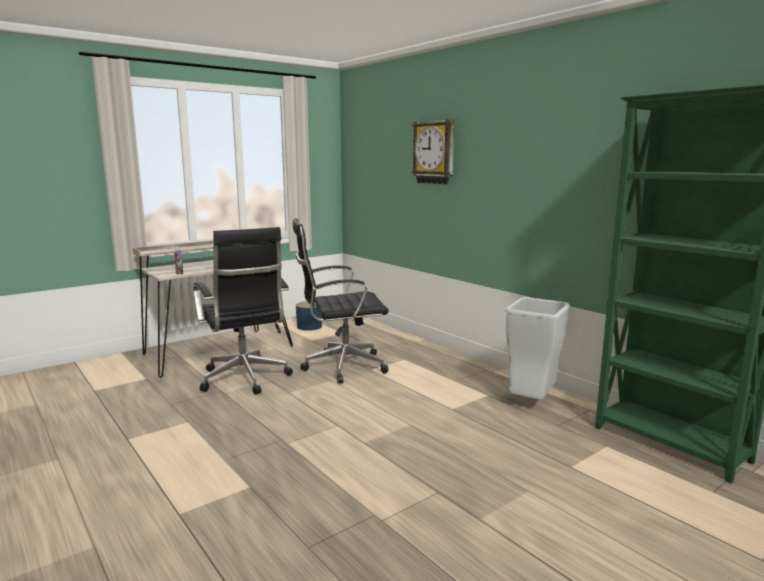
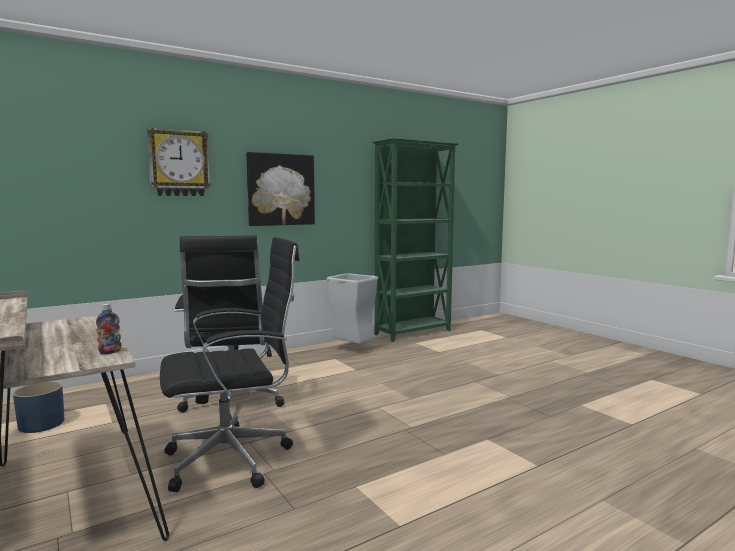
camera: 85 degrees left, 5 degrees down
(515, 179) = (280, 189): none -> picture

